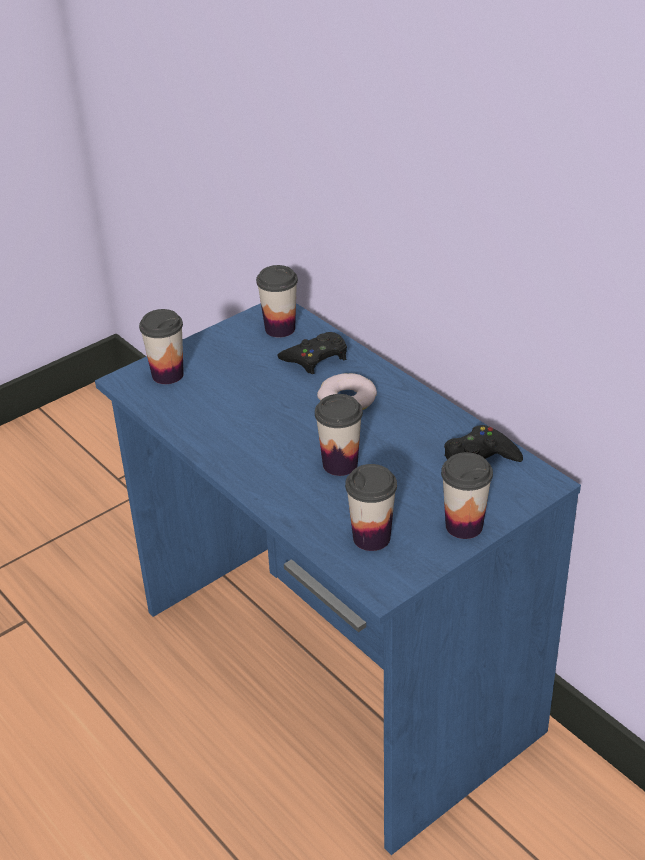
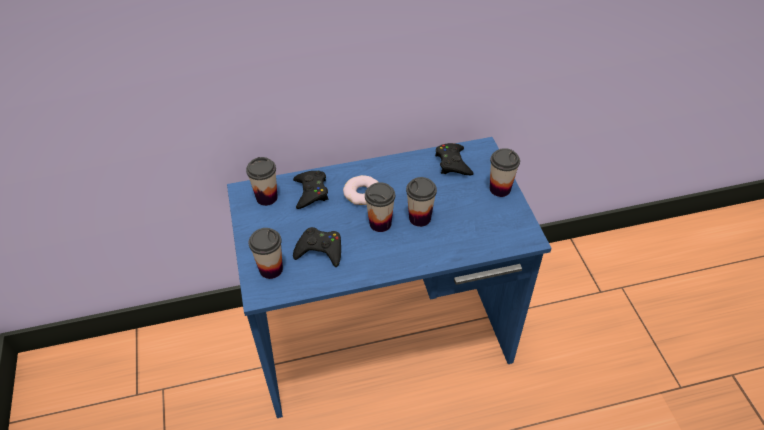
camera: 65 degrees left, 10 degrees up
(222, 400) = (320, 250): none -> black game controller
(371, 538) = (489, 228): cup -> cup (380, 223)

